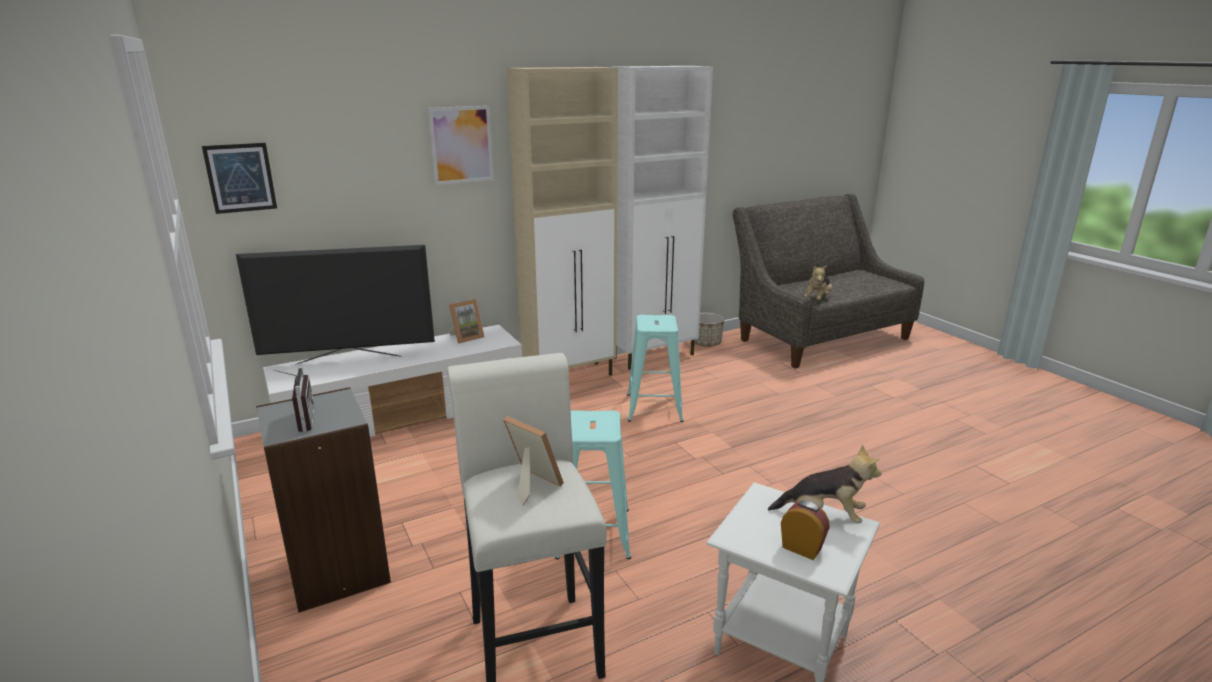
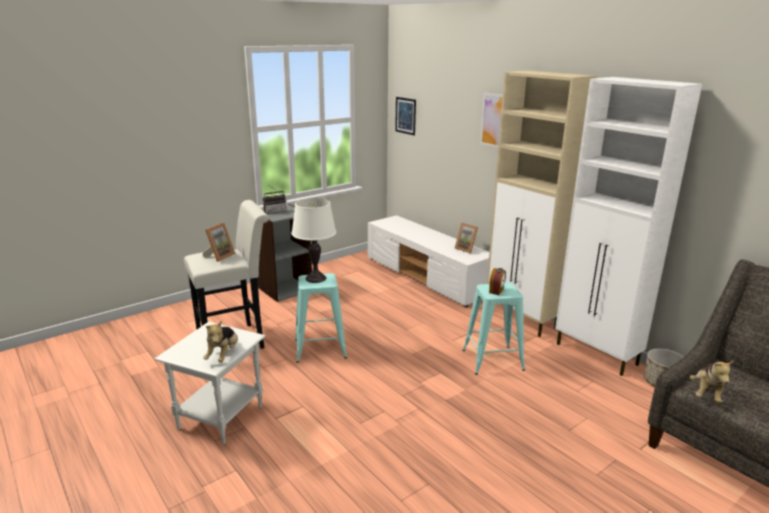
camera: 80 degrees right, 0 degrees up
(349, 360) = (414, 228): television -> none
(585, 425) = (315, 278): none -> white table lamp
(802, 547) = (195, 346): alarm clock -> alarm clock (496, 291)
(818, 299) = (706, 393): plush toy -> plush toy turned 90 degrees counterclockwise

